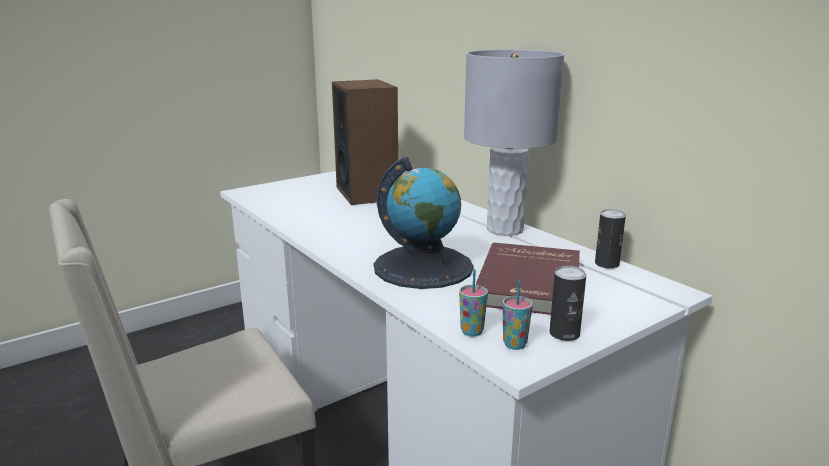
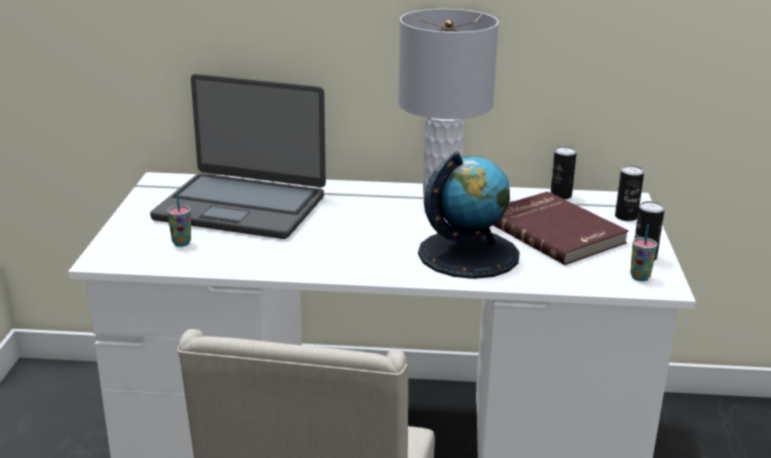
camera: 50 degrees left, 5 degrees up
(367, 193) = (241, 207): speaker -> laptop
(472, 332) = (604, 282): cup -> cup (181, 243)
(631, 301) = (626, 217): none -> can

